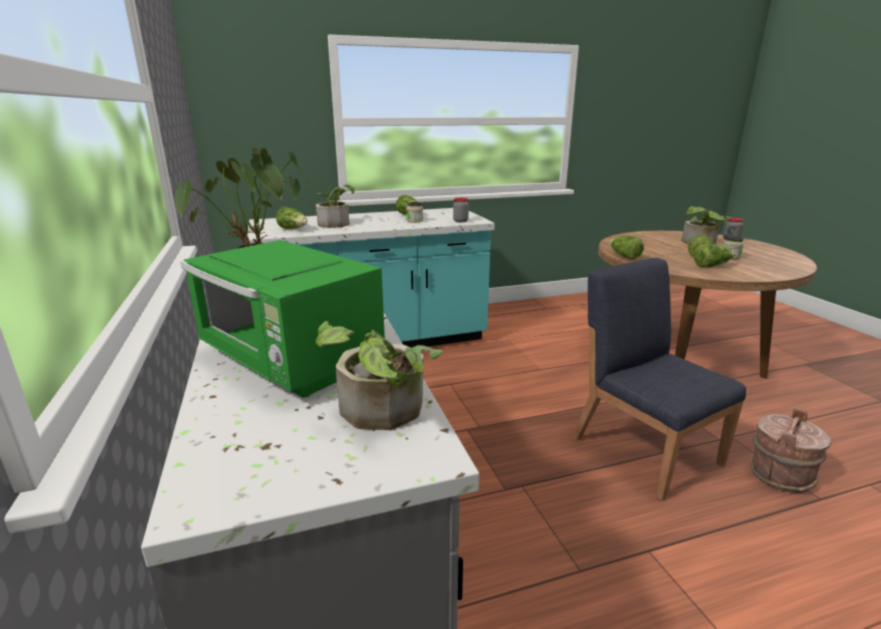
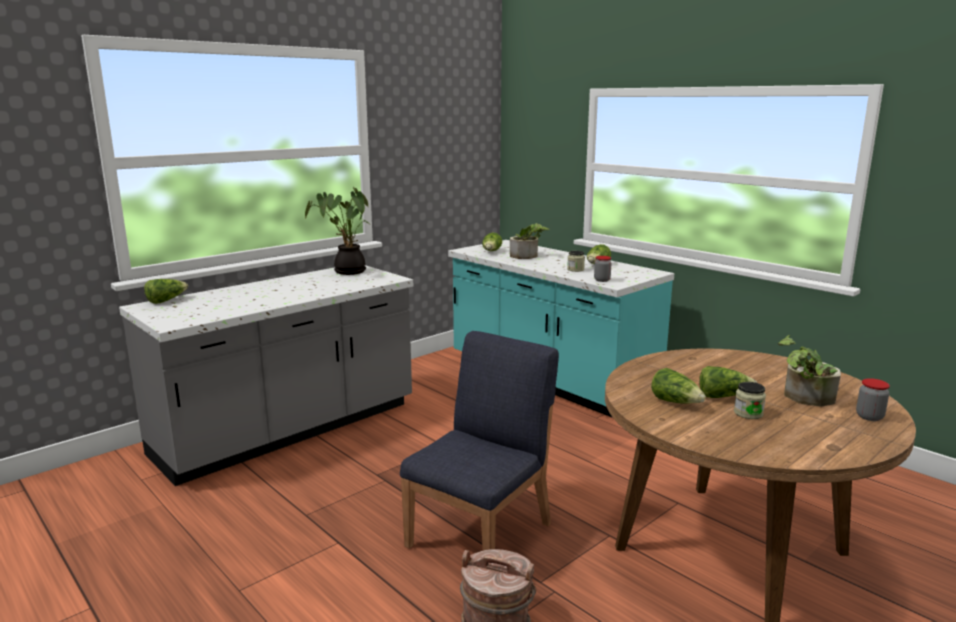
camera: 65 degrees right, 5 degrees down
(291, 360) = (250, 294): green microwave -> none
(381, 414) = (202, 314): potted plant -> none
(624, 256) = (649, 361): lettuce -> lettuce (166, 300)

